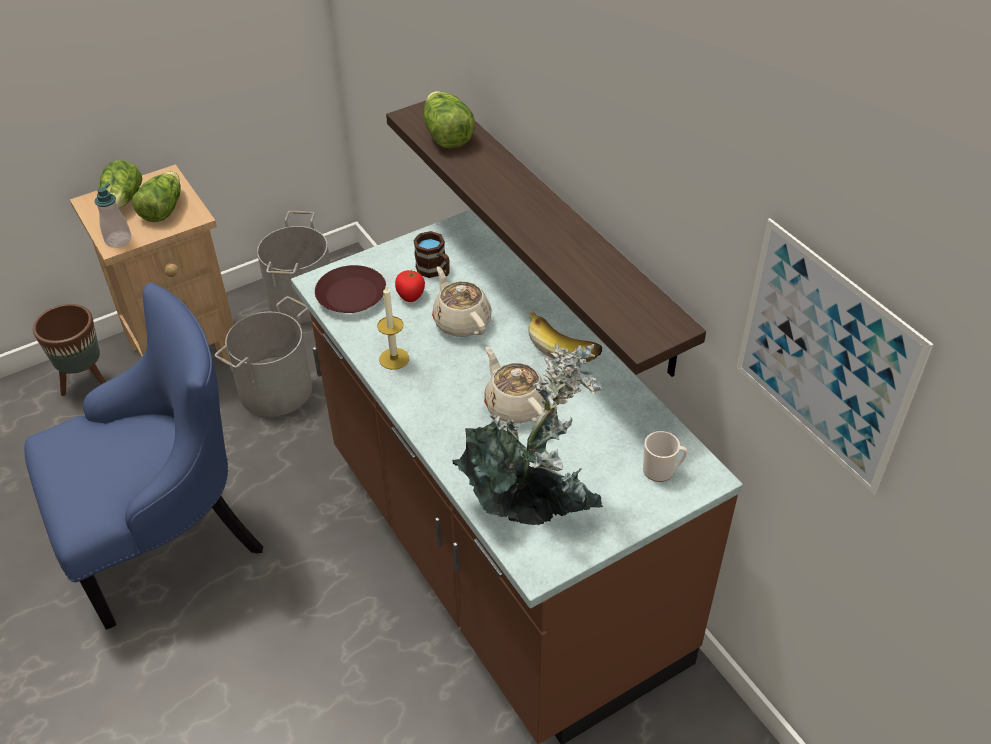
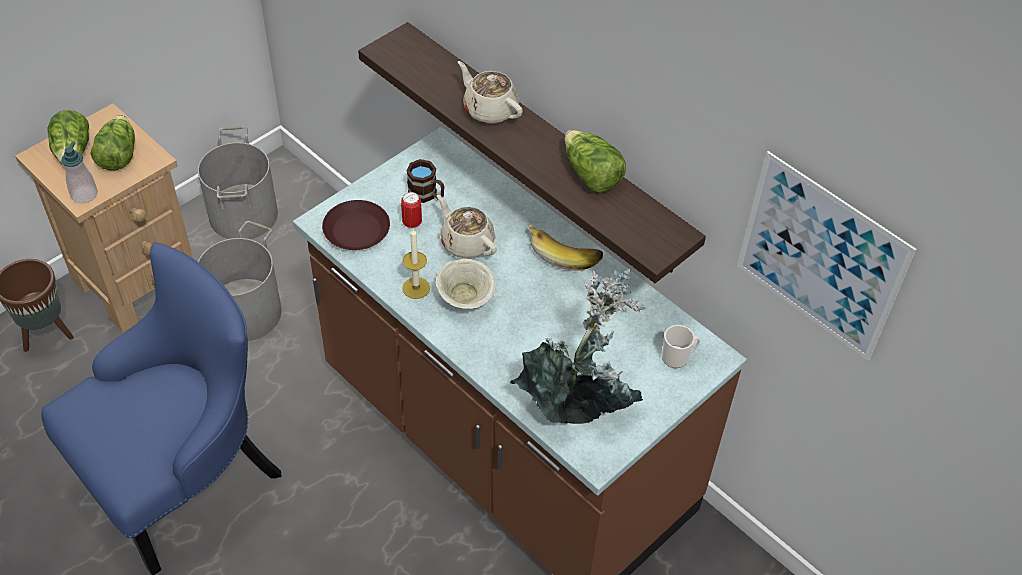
camera: 15 degrees left, 5 degrees up
(410, 295) = (412, 223): tomato -> can
(443, 377) = (466, 299): none -> beige bowl
(446, 135) = (423, 67): lettuce -> lettuce (590, 174)
(515, 405) = (537, 316): beige teapot -> beige teapot (489, 109)

